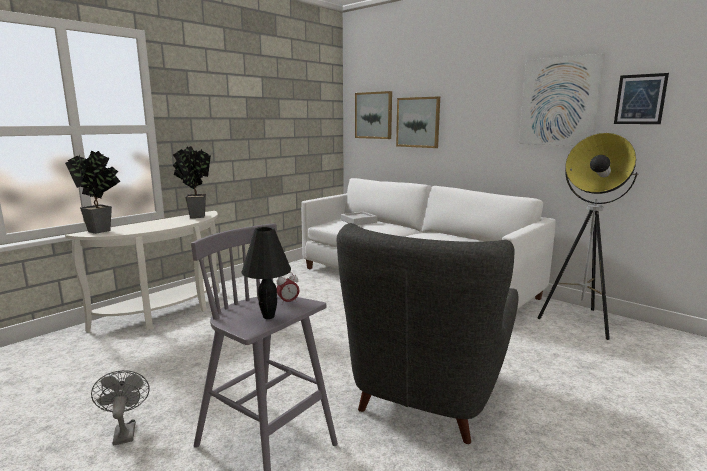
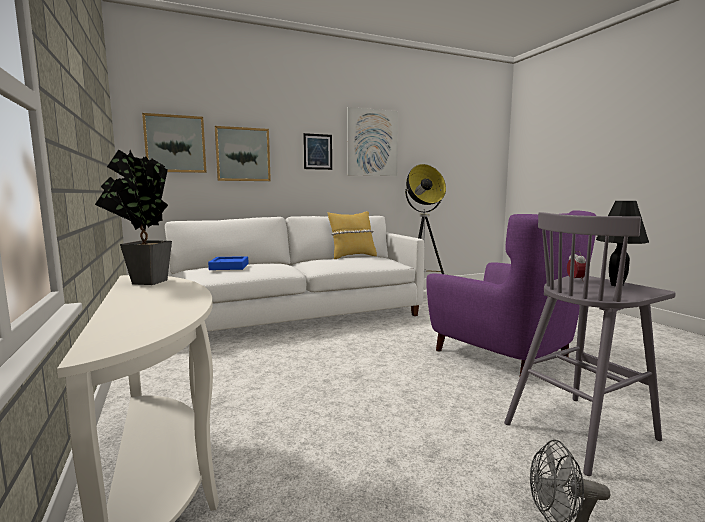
camera: 65 degrees left, 5 degrees down
(103, 230) = (114, 332): potted plant -> none
(358, 221) = (229, 267): grey tray -> blue tray
(428, 395) = (505, 355): grey armchair -> purple armchair
(476, 239) = (352, 256): none -> yellow pillow
(640, 99) = (418, 144): picture -> picture (318, 151)

